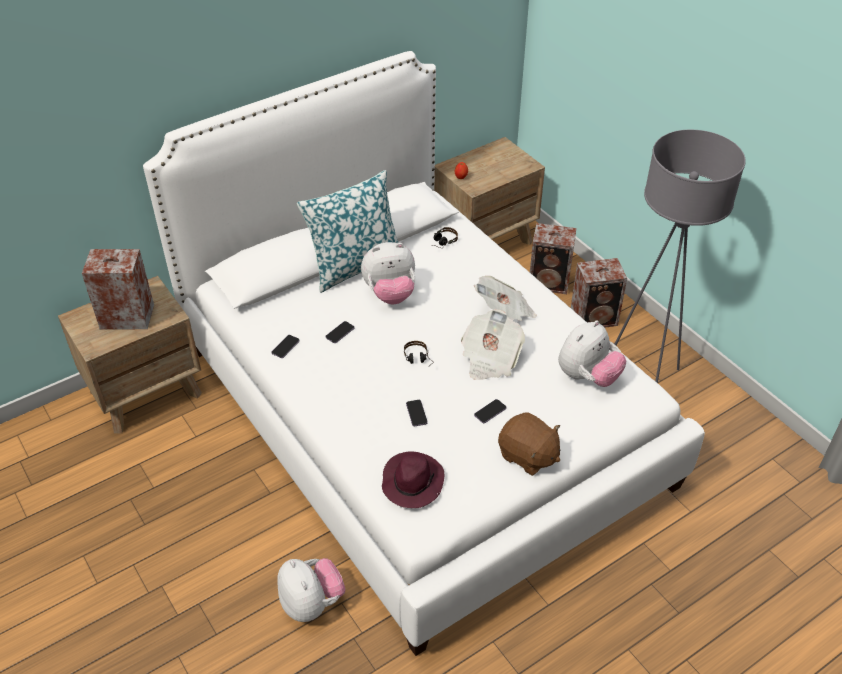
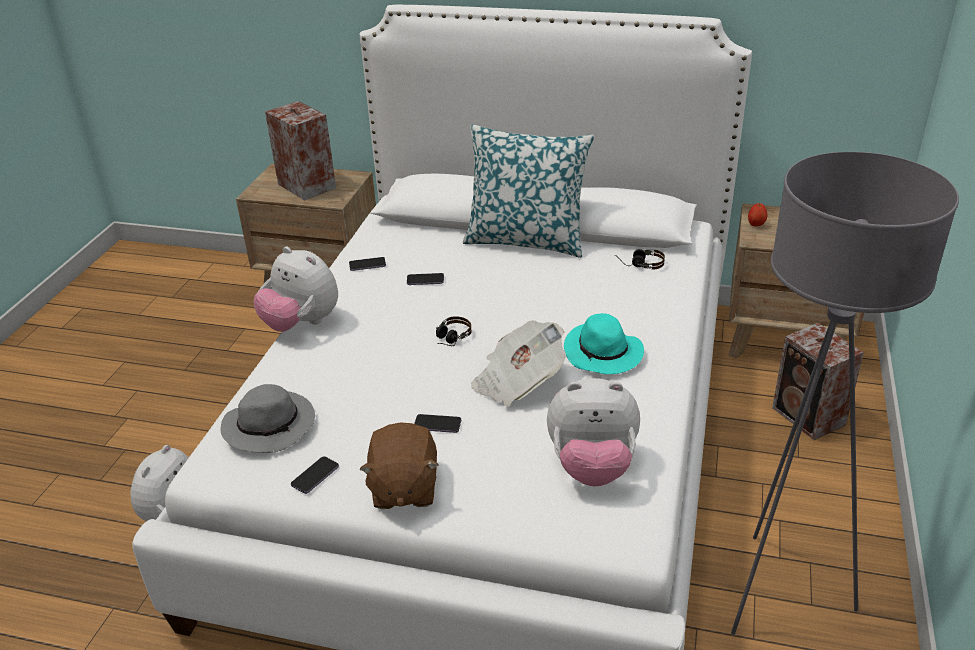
camera: 50 degrees right, 10 degrees down
(390, 294) = (519, 277): plush toy -> plush toy (301, 323)
(412, 481) = (271, 426): purple hat -> grey hat
(416, 413) = (370, 377): phone -> phone (315, 476)
(505, 311) = (603, 353): newspaper -> turquoise hat
(595, 318) = (817, 484): speaker -> none

